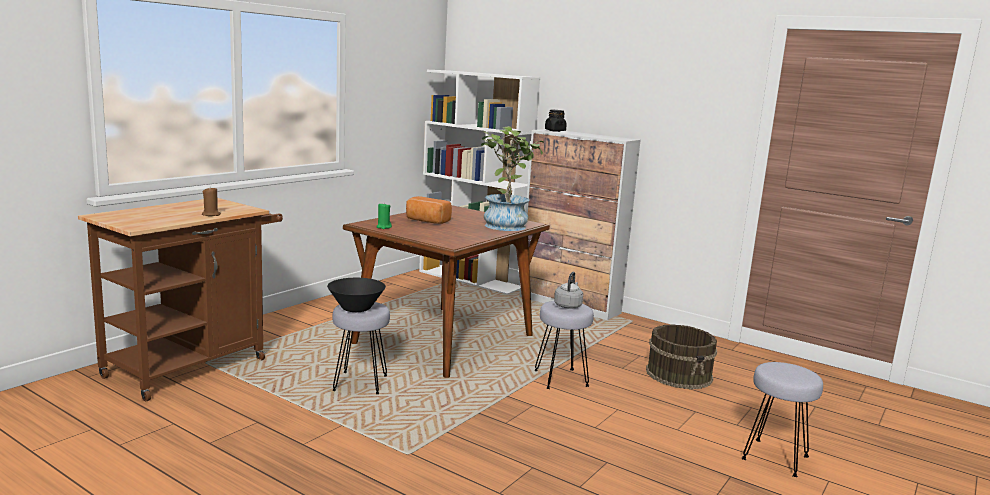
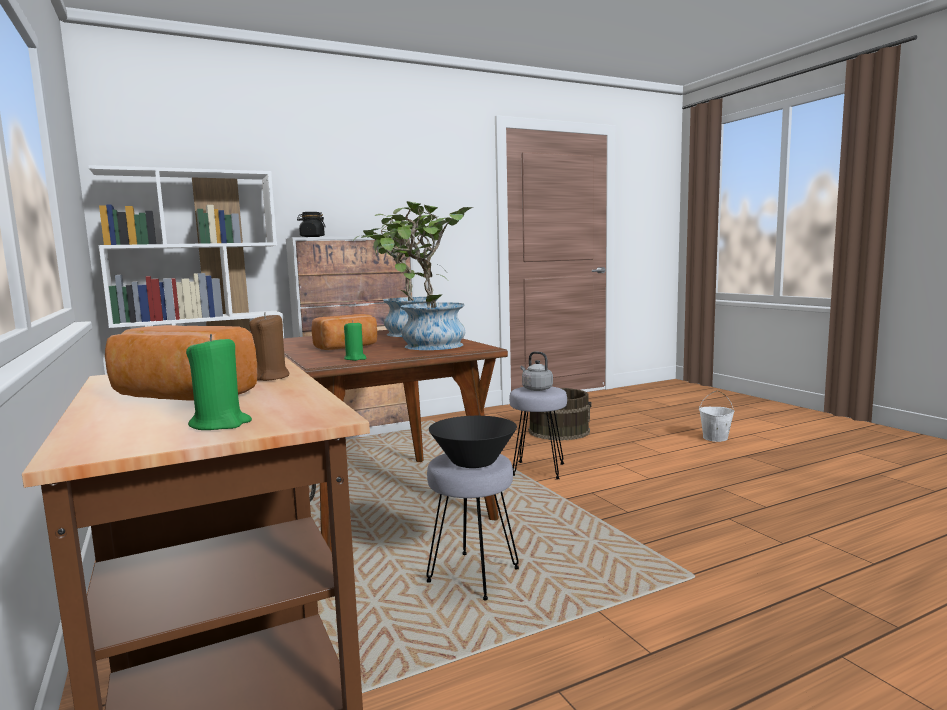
camera: 60 degrees left, 5 degrees down
(126, 220) = (220, 424): none -> green candle
(171, 211) = (180, 397): none -> bread
(443, 234) = (426, 347): none -> potted plant
(774, 457) = (715, 438): grey stool -> white bucket

